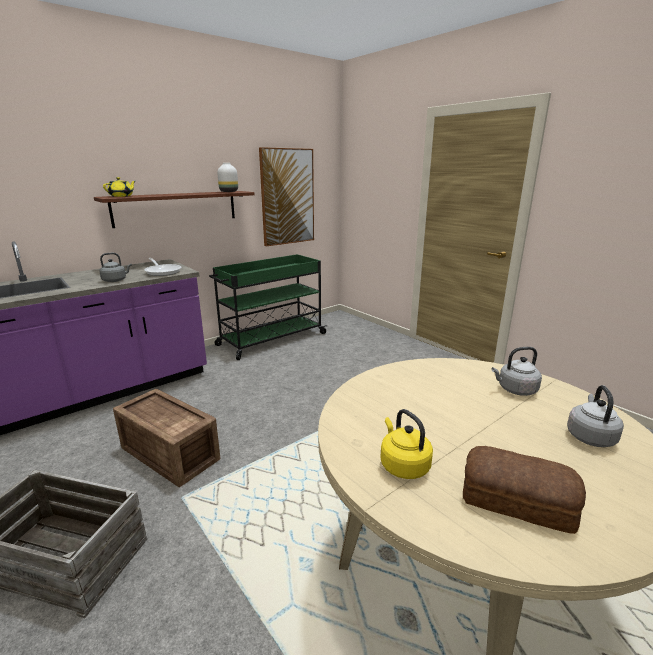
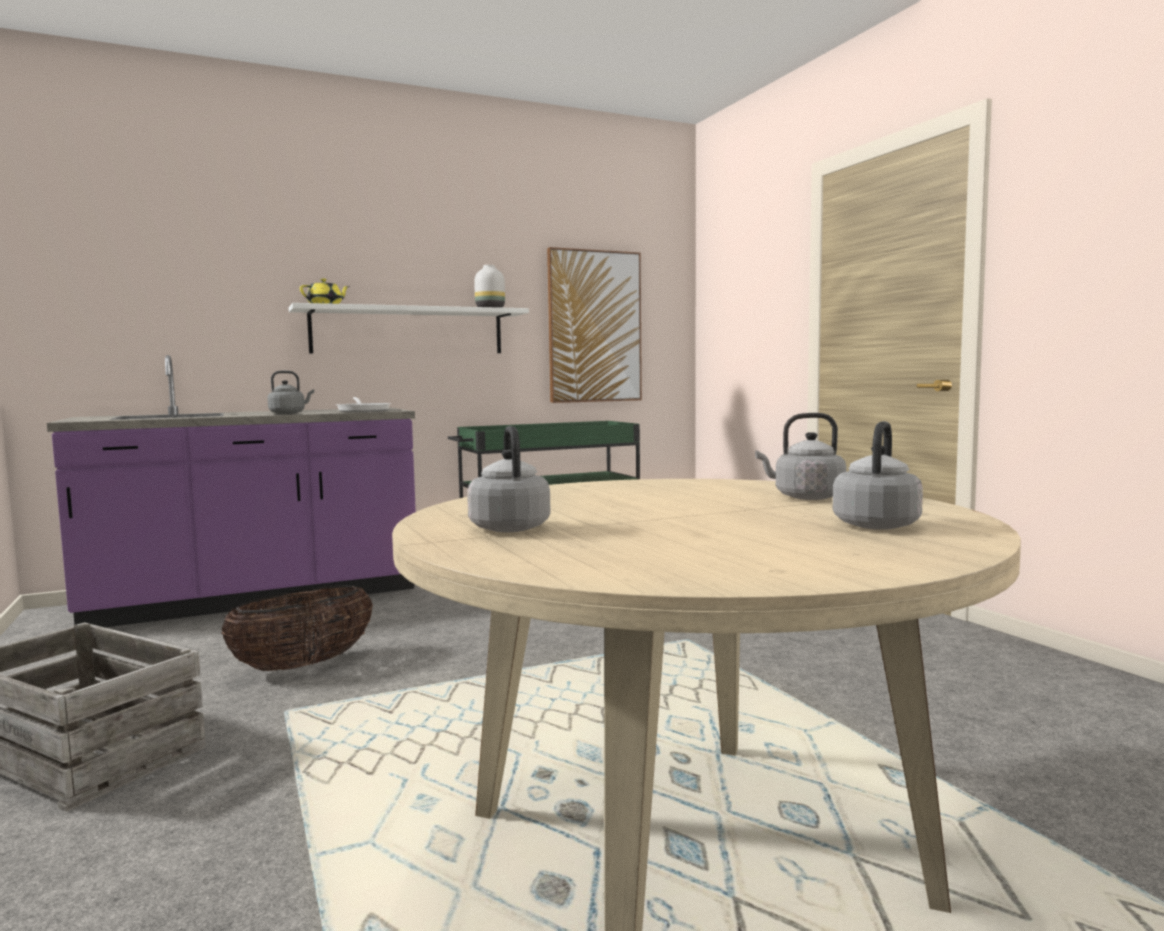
camera: 15 degrees right, 15 degrees down
(170, 452) = (303, 665): crate -> basket
(176, 208) = (408, 331): brown shelf -> white shelf
(403, 465) = (509, 527): yellow kettle -> grey kettle
(518, 502) = (649, 551): bread -> none

